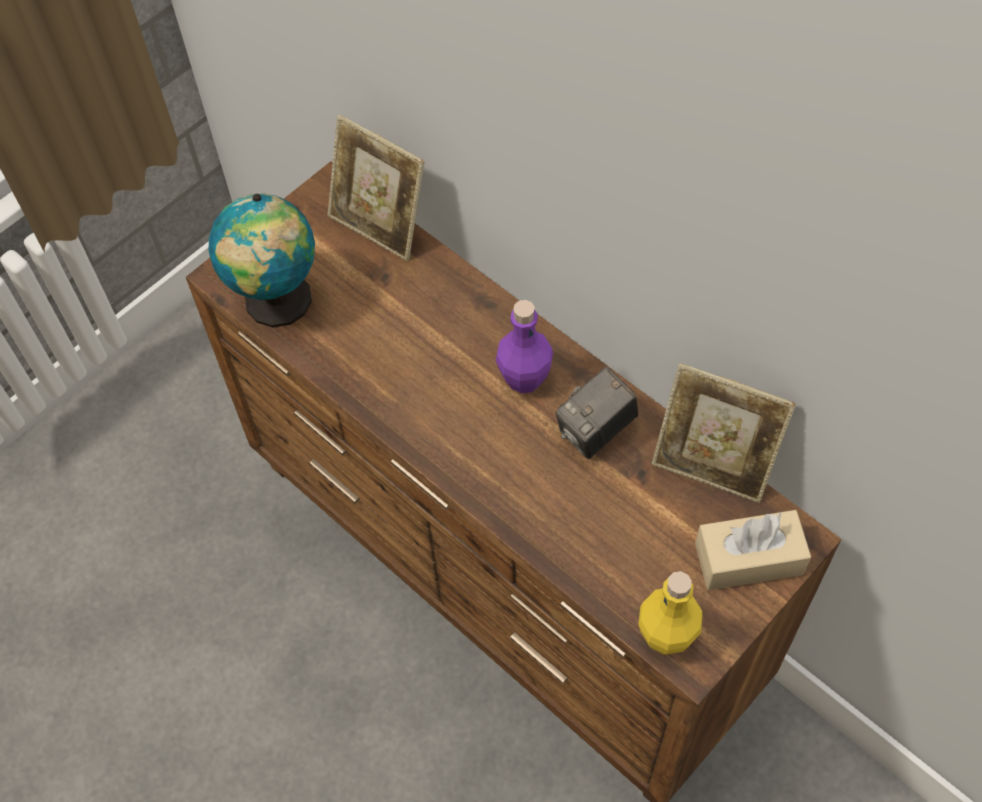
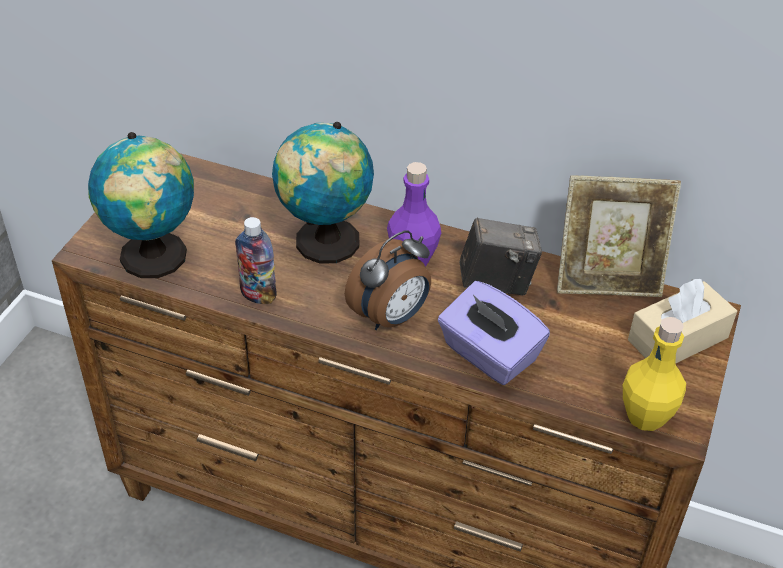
camera: 25 degrees left, 15 degrees down
(357, 376) = (258, 295): none -> bottle
(379, 226) = (223, 182): picture frame -> none
(446, 333) = (324, 244): none -> globe
(471, 441) = (391, 317): none -> alarm clock
(546, 515) = (488, 355): none -> purple tissue box
(596, 432) = (496, 282): camera -> camera turned 120 degrees counterclockwise

